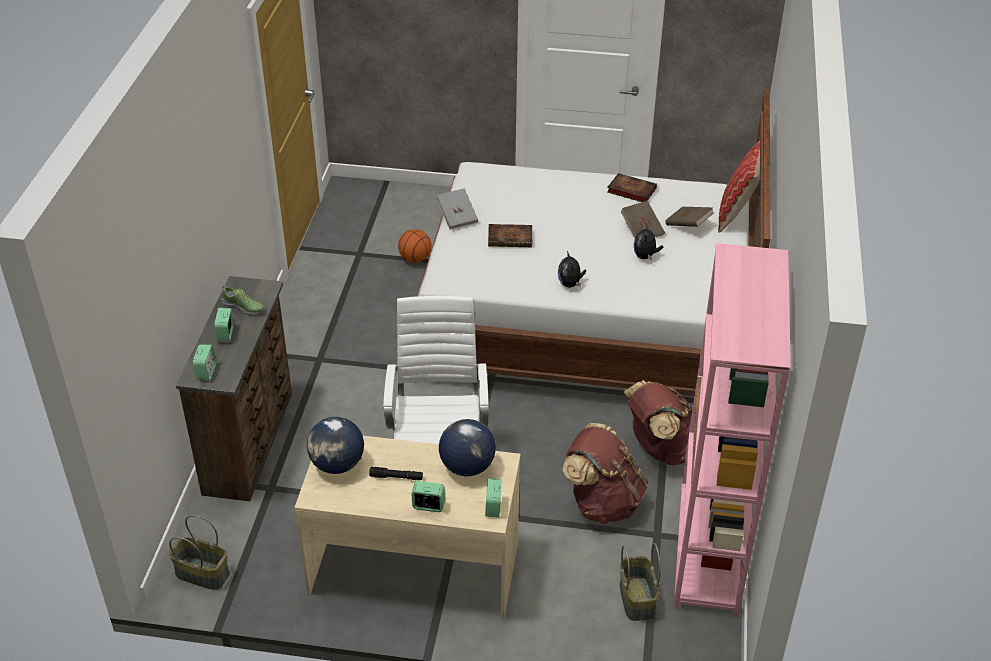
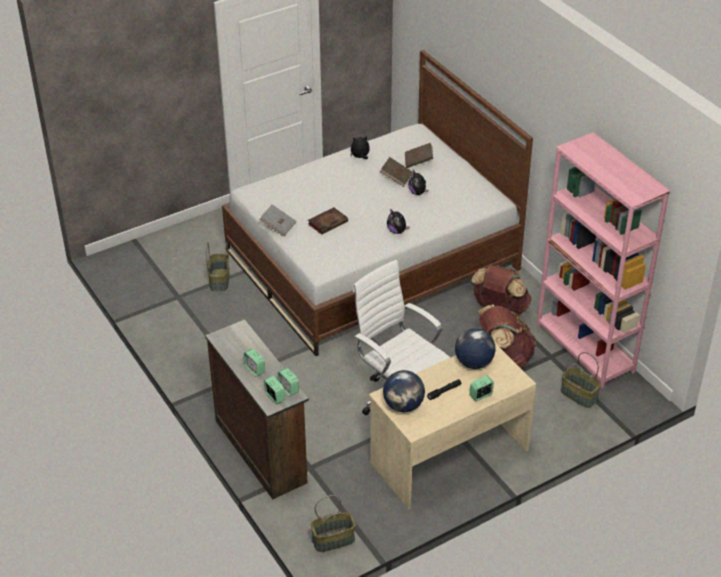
camera: 40 degrees left, 0 degrees up
(243, 307) = (242, 348): shoe -> none
(415, 259) = (220, 280): basketball -> basket
(493, 507) = (514, 374): alarm clock -> alarm clock (288, 389)
(630, 190) = (360, 157): book -> plush toy
(737, 213) = (436, 141): pillow -> none

